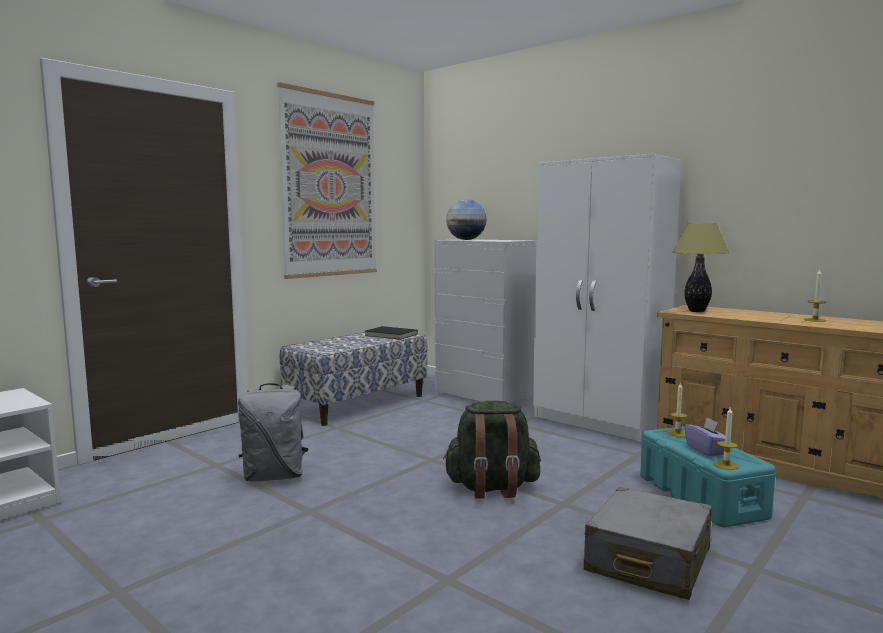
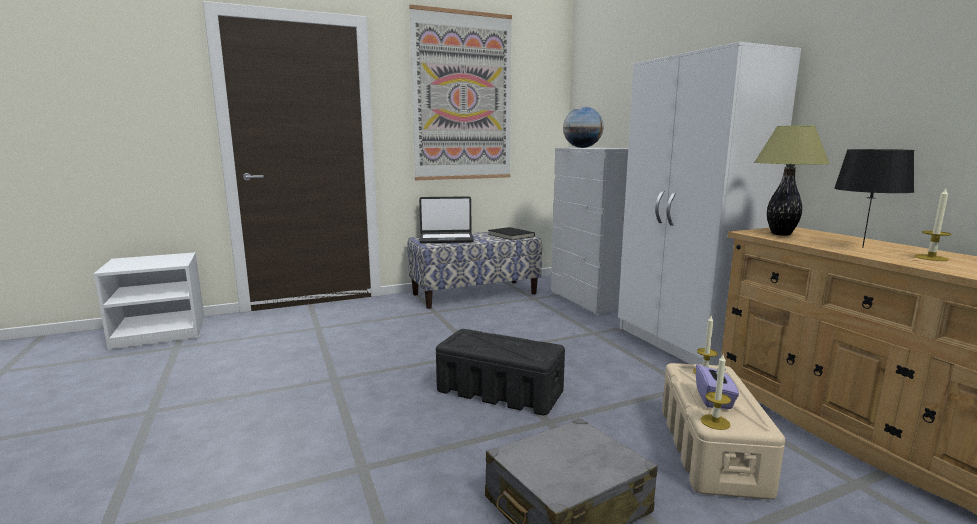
camera: 25 degrees right, 5 degrees up
(274, 476) = (344, 344): grey backpack -> none
(328, 344) = (446, 239): none -> laptop
(492, 488) = (499, 391): green backpack -> black storage box
(701, 497) = (711, 450): turquoise storage box -> beige storage box
(765, 316) = (862, 247): none -> black table lamp

